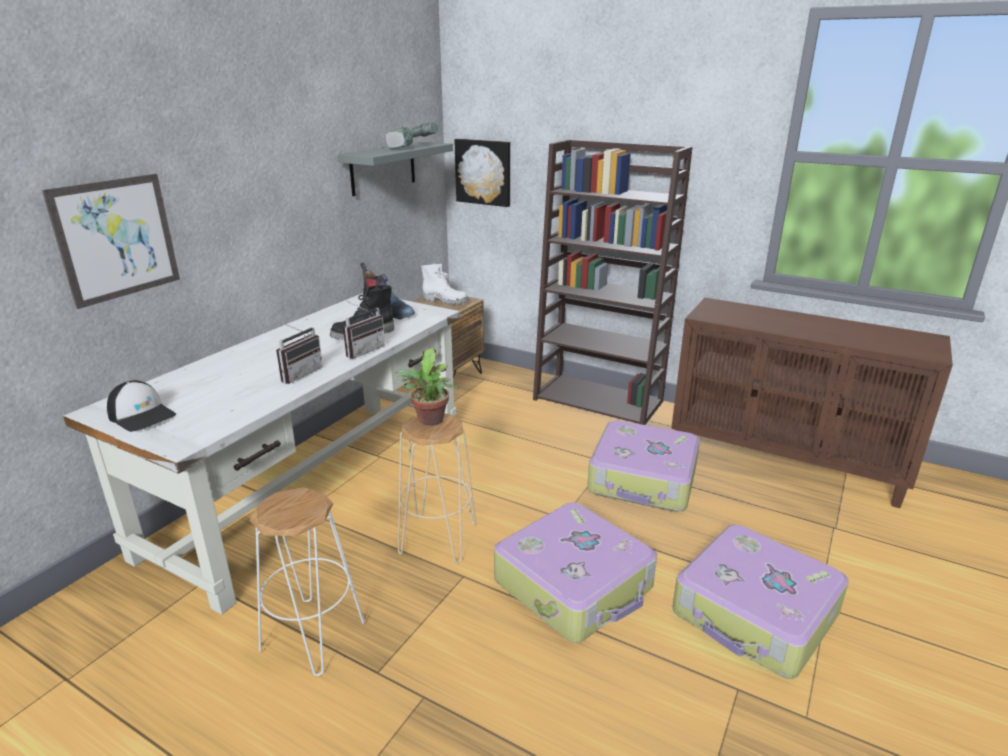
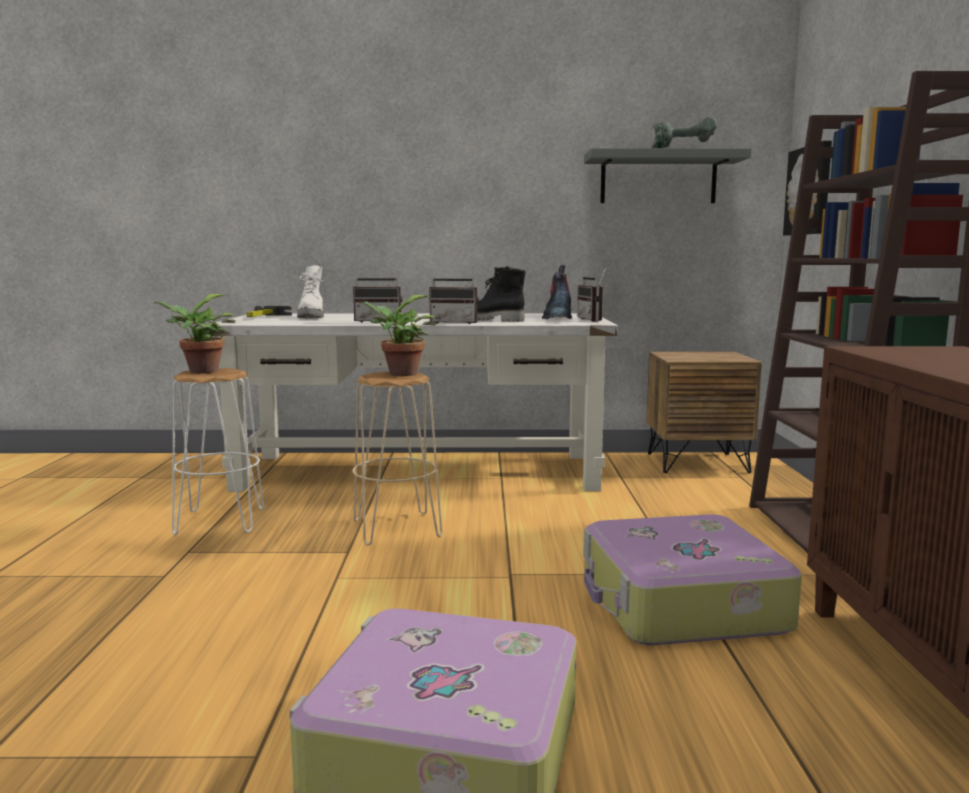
camera: 60 degrees right, 15 degrees down
(116, 239) = (326, 193): picture -> none
(142, 415) = (265, 317): cap -> hammer
(282, 513) = (200, 372): none -> potted plant
(419, 307) = (594, 320): none -> radio
(446, 301) = (715, 356): white boot -> white boot (312, 317)
(575, 584) = (386, 606): suitcase -> none

